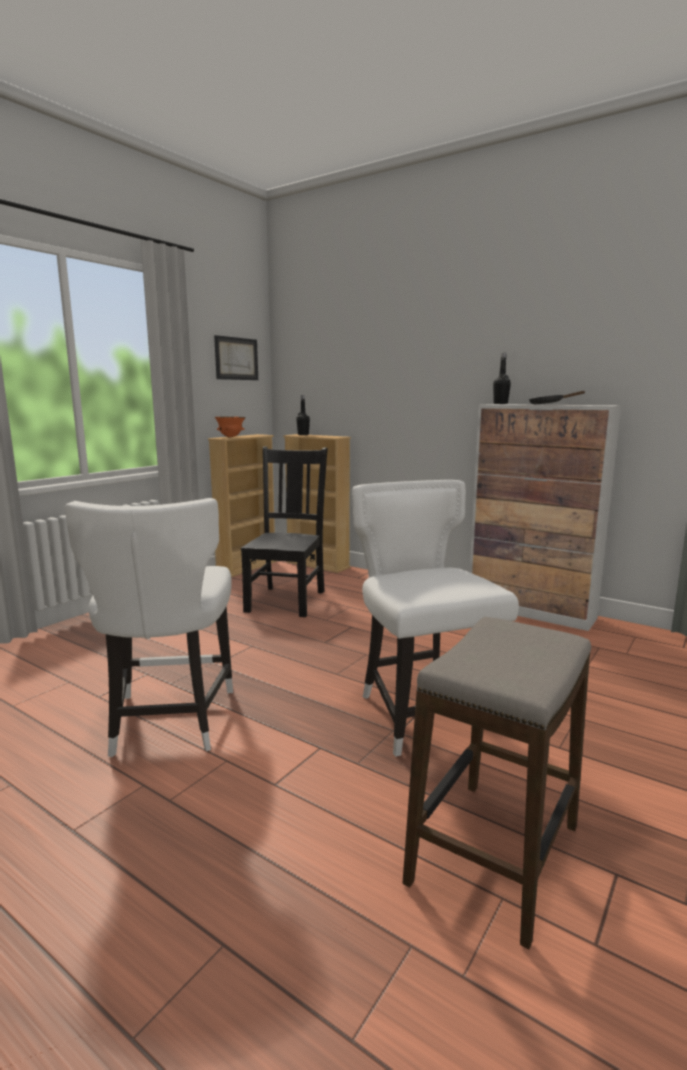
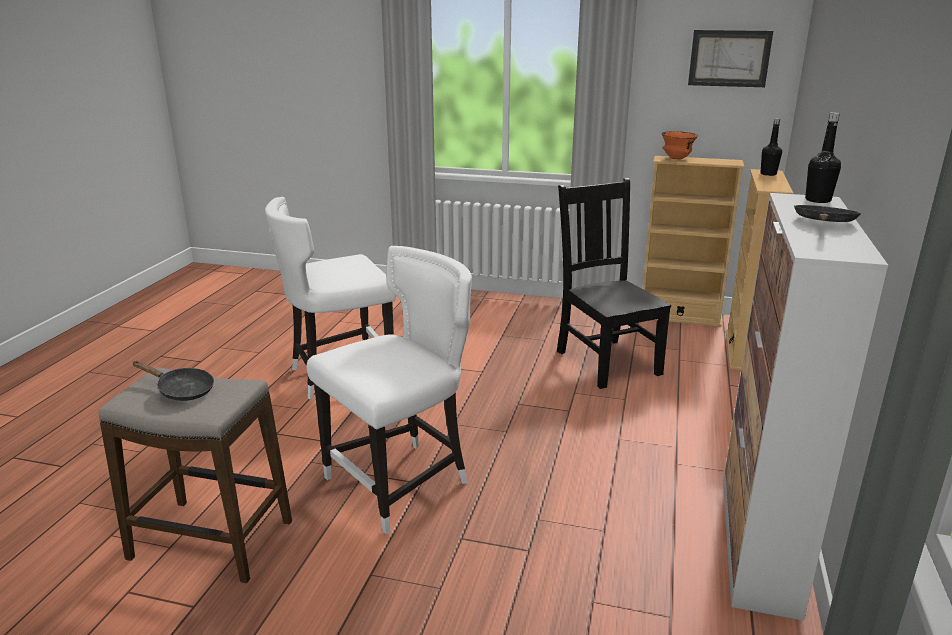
camera: 70 degrees right, 10 degrees up
(287, 600) = (606, 361): black chair -> black chair turned 105 degrees counterclockwise
(501, 655) = (181, 390): none -> black frying pan

